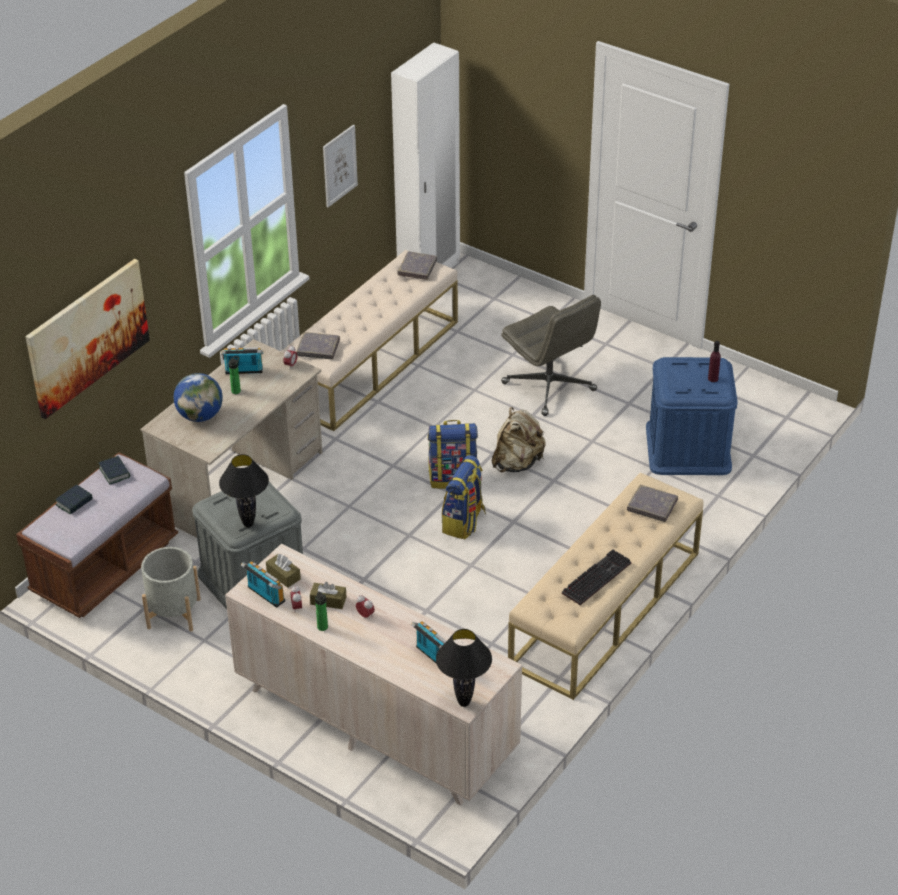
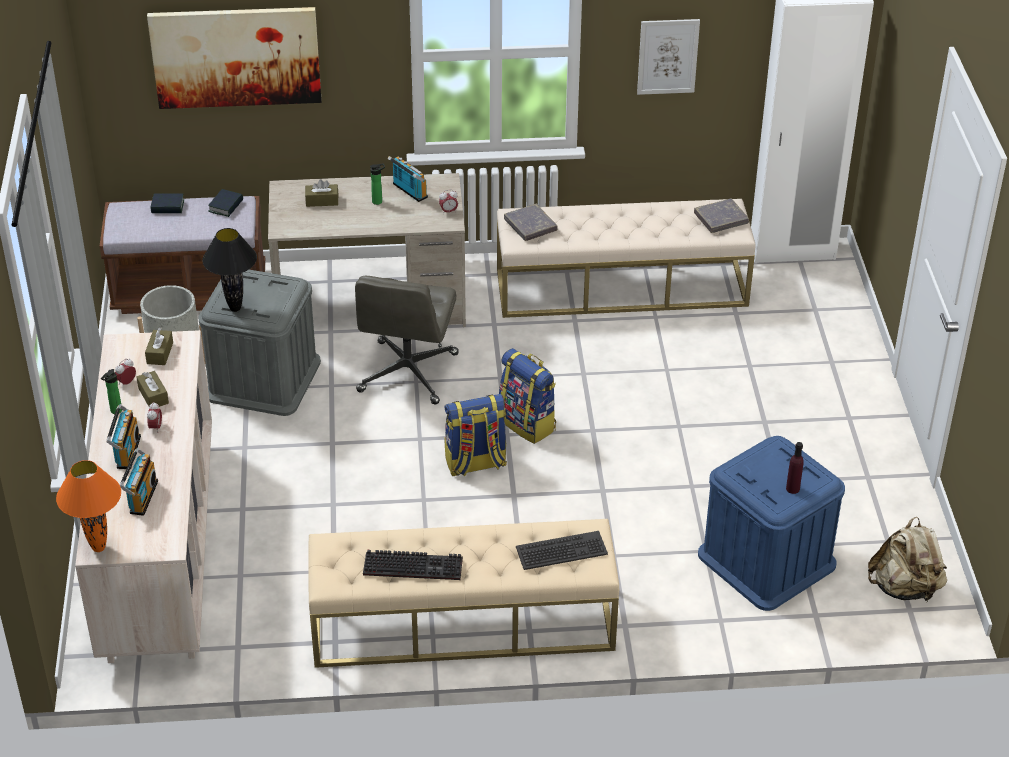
camera: 50 degrees right, 0 degrees up
(200, 416) = (322, 201): globe -> brown tissue box
(264, 595) = (124, 356): radio -> radio (126, 452)
(464, 703) = (98, 548): black table lamp -> orange table lamp
(517, 463) = (598, 453): beige backpack -> beige backpack (905, 588)
(550, 387) = (734, 415): grey office chair -> grey office chair (408, 373)
(652, 506) = (561, 551): grey book -> keyboard

